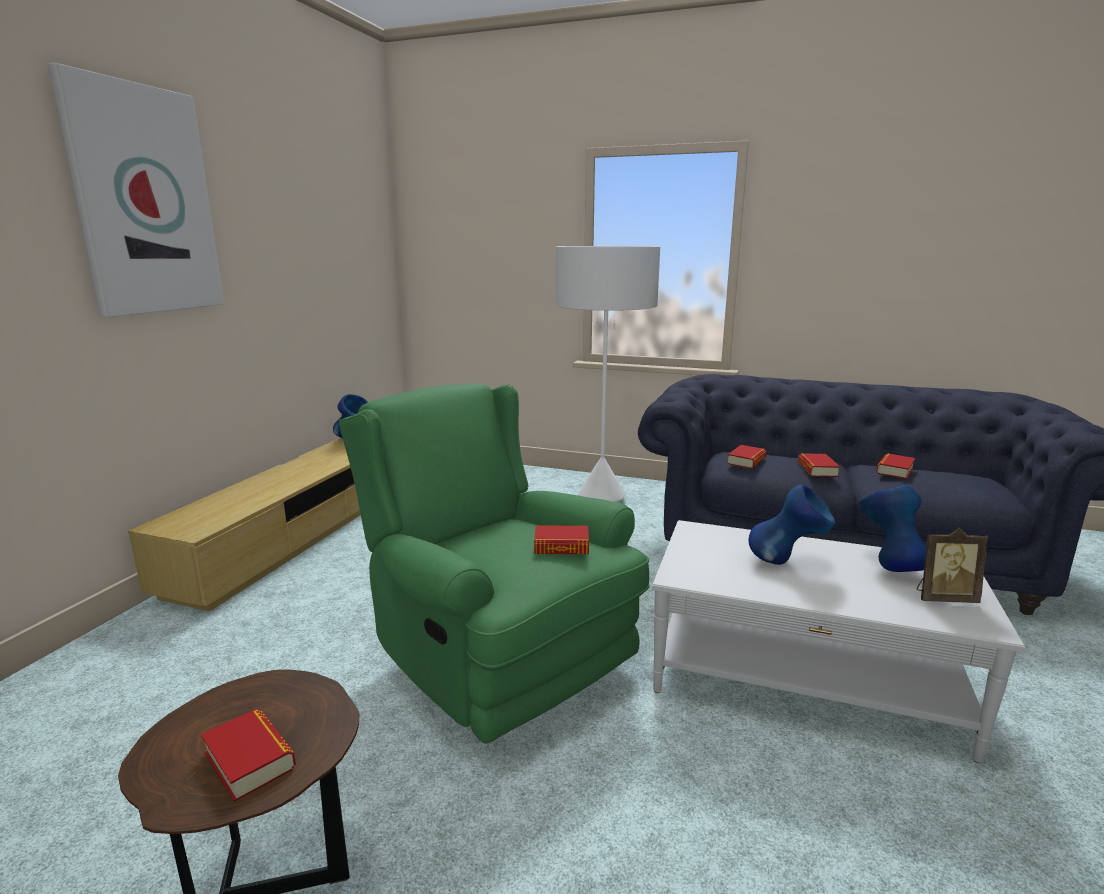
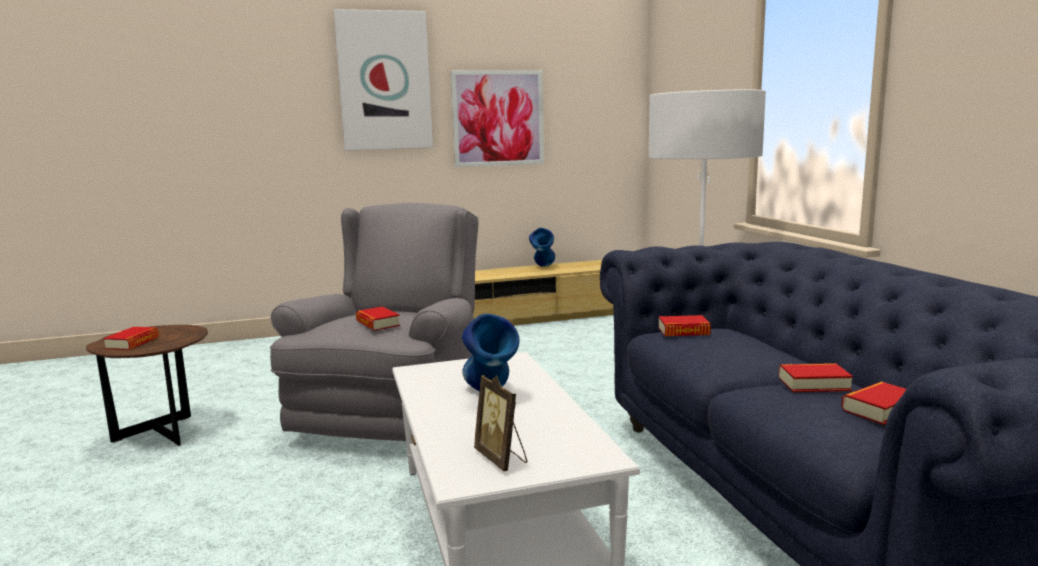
camera: 55 degrees right, 5 degrees down
(282, 260) = (498, 118): none -> picture
(496, 657) = (394, 415): green armchair -> grey armchair
(817, 469) = (725, 356): book -> book (880, 409)
(889, 566) = (548, 430): blue vase -> none

